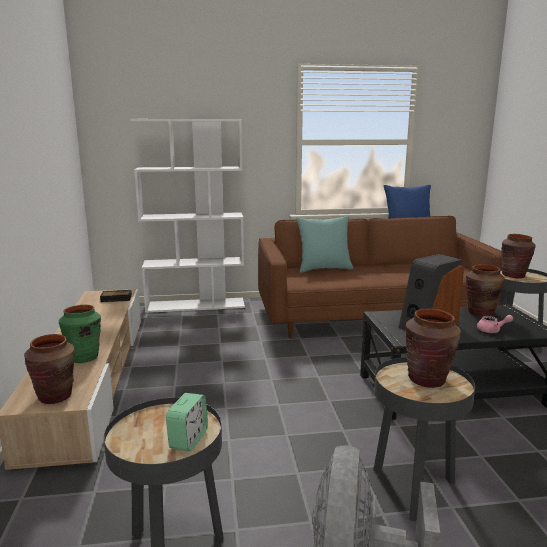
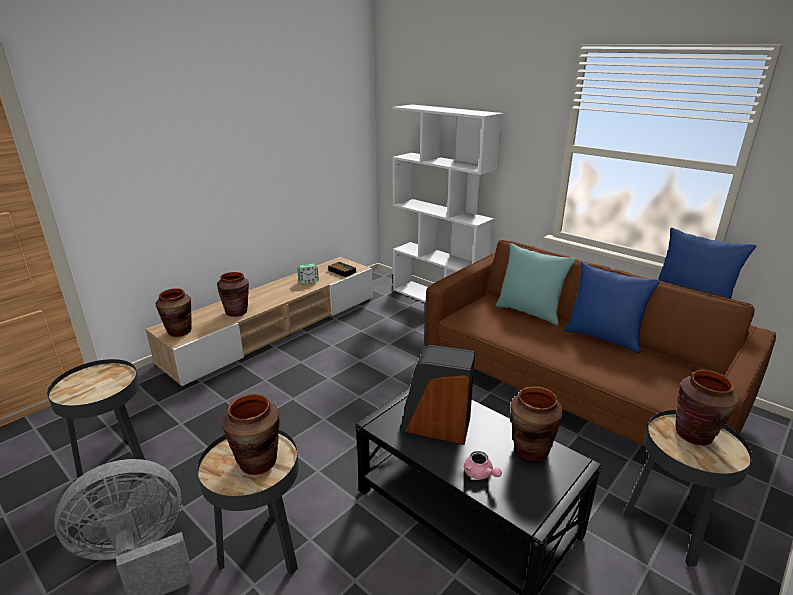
camera: 50 degrees right, 10 degrees up
(84, 357) = (237, 312): green vase -> brown vase
(188, 439) = (89, 396): alarm clock -> alarm clock (308, 281)
(383, 266) = (603, 337): none -> blue pillow

